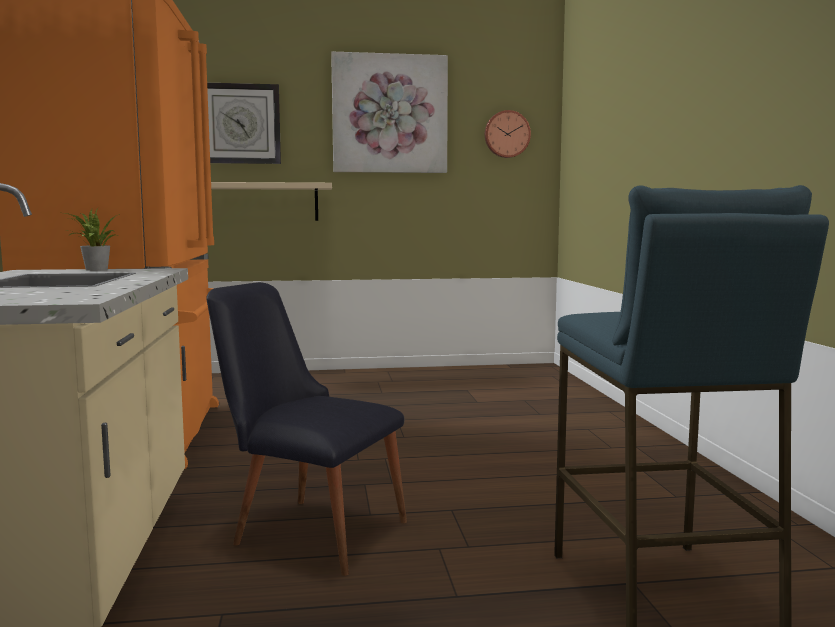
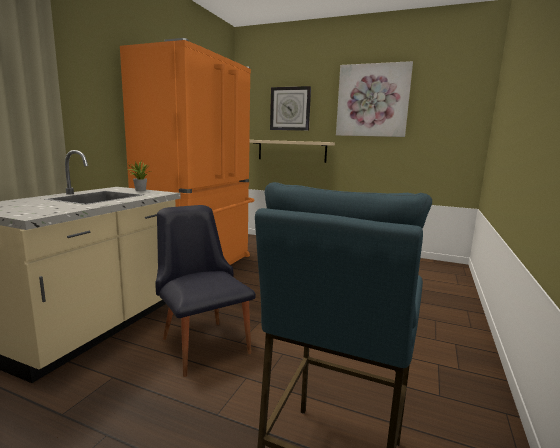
camera: 30 degrees right, 5 degrees up
(506, 134) = (450, 111): wall clock -> none

